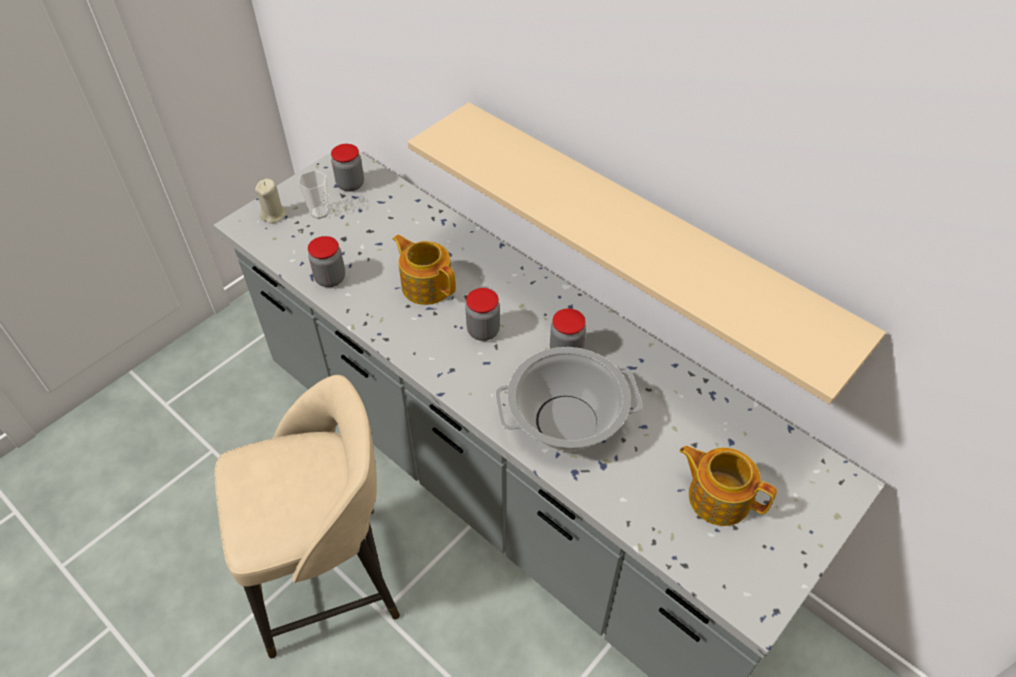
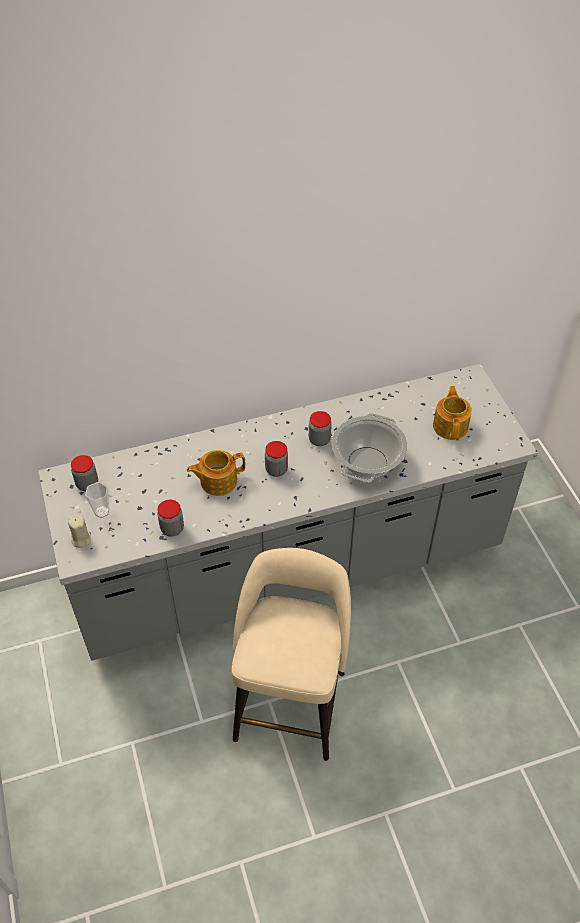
camera: 60 degrees left, 0 degrees up
(645, 234) = (314, 346): beige shelf -> none
(718, 496) = (450, 426): teapot -> teapot turned 120 degrees clockwise

